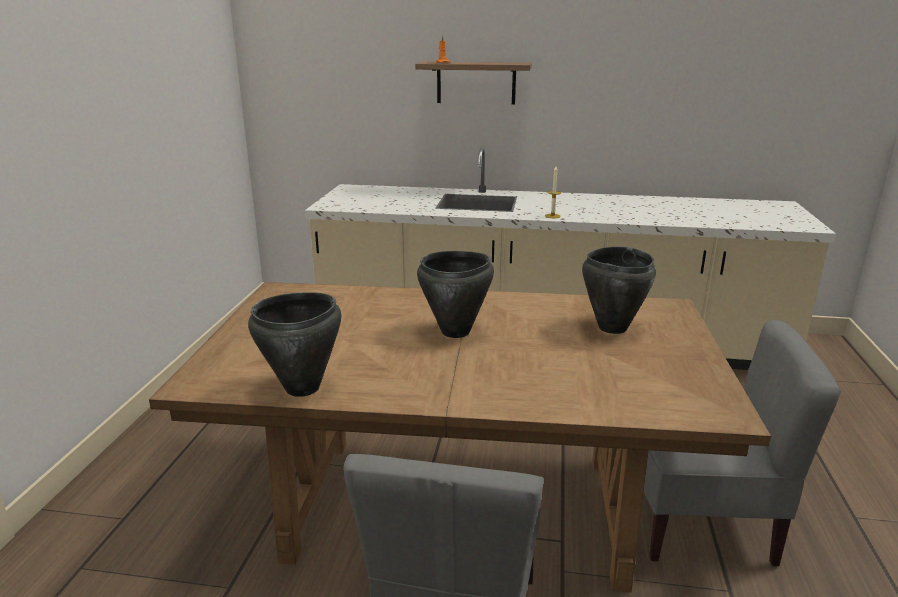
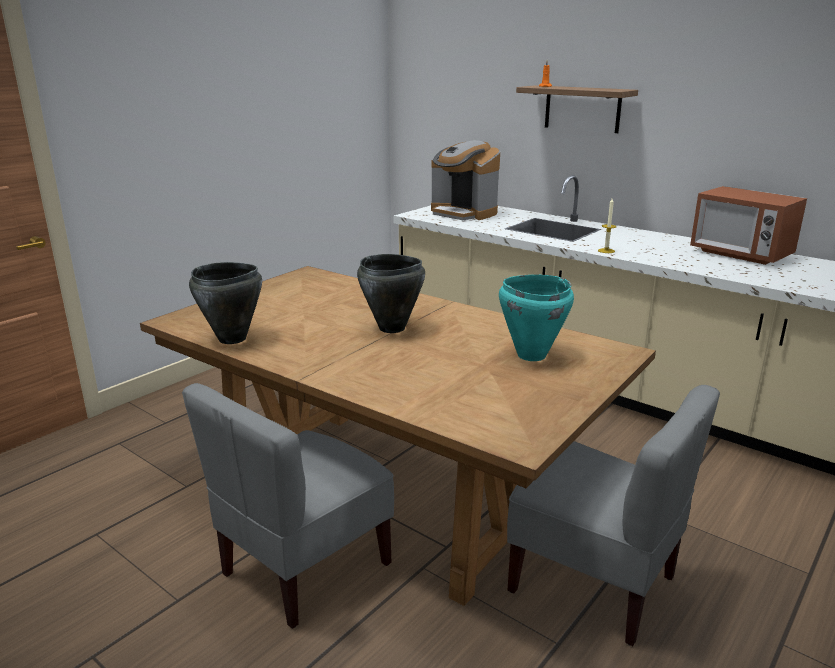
camera: 30 degrees right, 0 degrees up
(373, 198) = (463, 213): none -> coffee machine
(611, 327) = (530, 355): black cooking pot -> turquoise cooking pot
(650, 203) = (740, 254): none -> microwave

